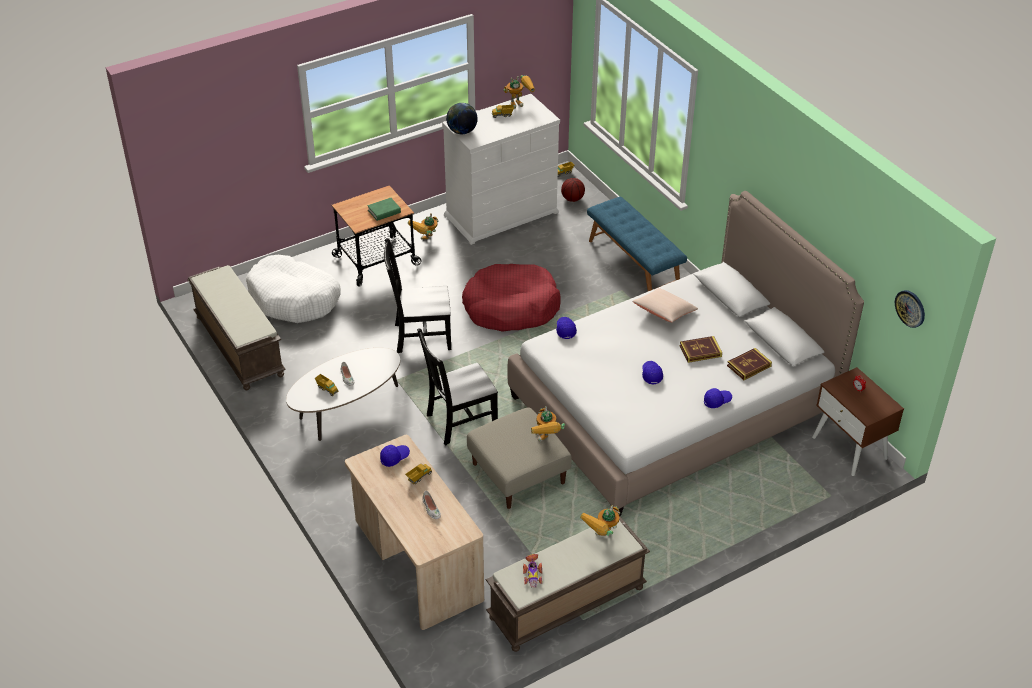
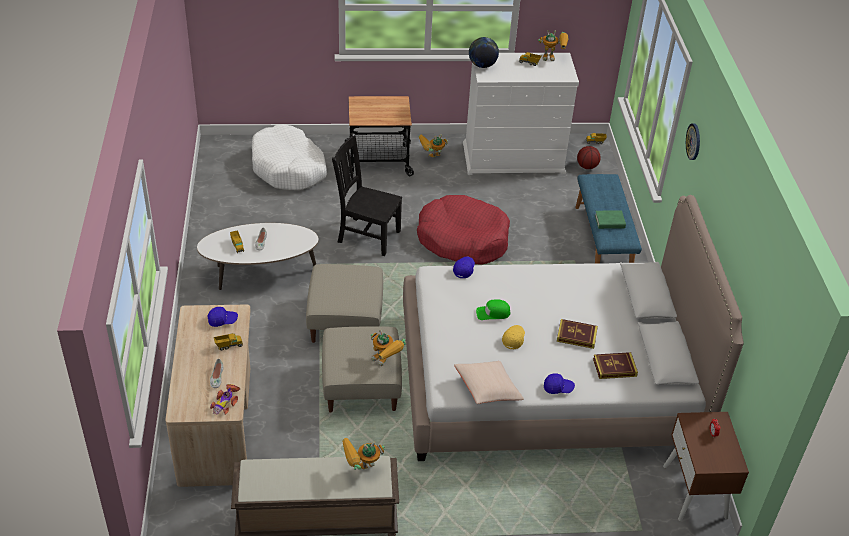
camera: 25 degrees right, 0 degrees up
(238, 345) = (216, 189): brown bench -> none
(384, 212) = (387, 116): green book -> green book (609, 222)
(459, 422) = (345, 319): black chair -> beige ottoman
(532, 573) = (274, 475): toy car -> toy car (225, 402)
(546, 440) = (386, 362): toy robot -> toy robot turned 60 degrees counterclockwise
(618, 359) = (493, 313): none -> green cap
(651, 375) = (513, 339): blue cap -> yellow cap
(664, 312) = (569, 288): beige pillow -> beige pillow (487, 389)
(910, 308) = (775, 366): wall clock -> wall clock (694, 141)

